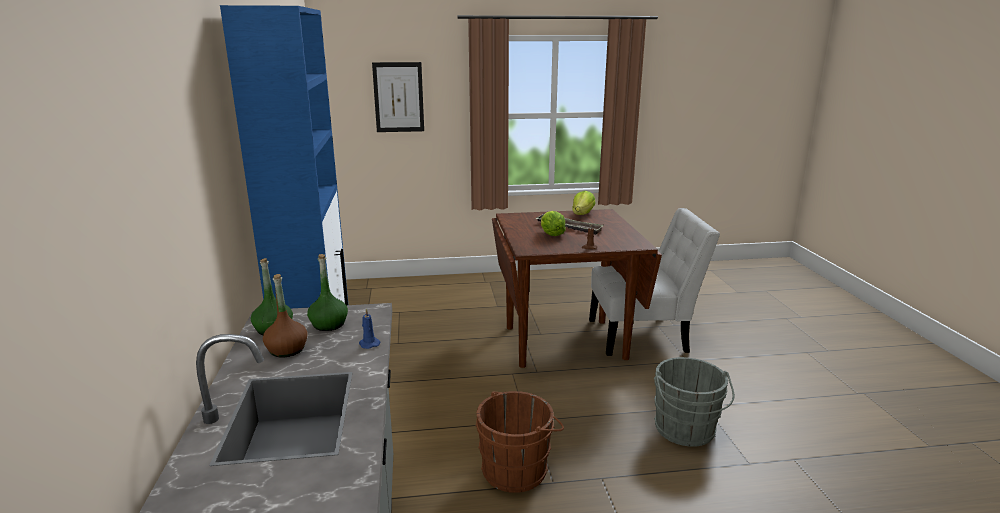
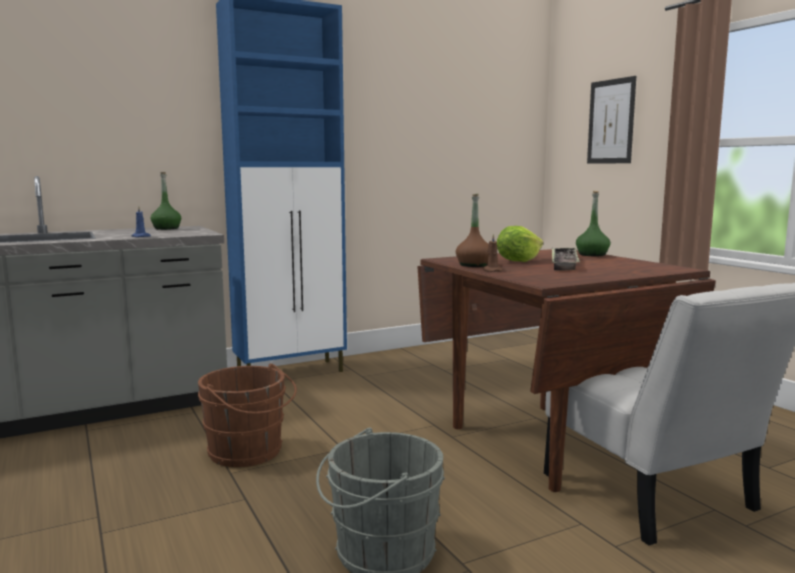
camera: 70 degrees right, 10 degrees down
(287, 350) = (133, 231): brown bottle -> brown bottle (473, 265)
(329, 324) = (176, 232): green bottle -> green bottle (592, 255)
(582, 214) = (641, 264): lettuce -> none

